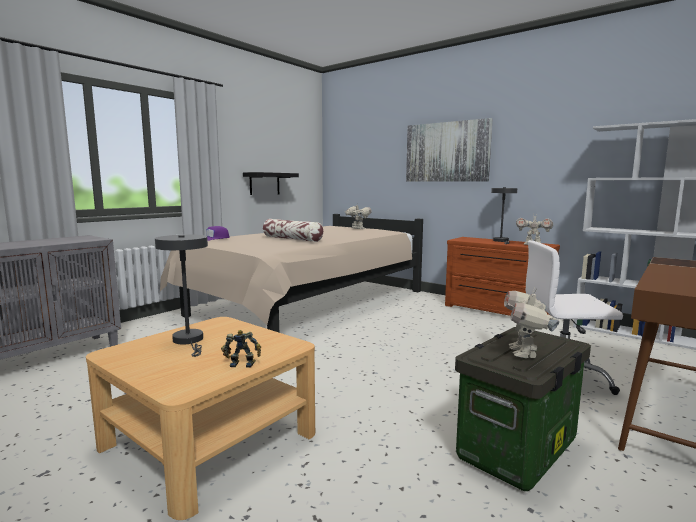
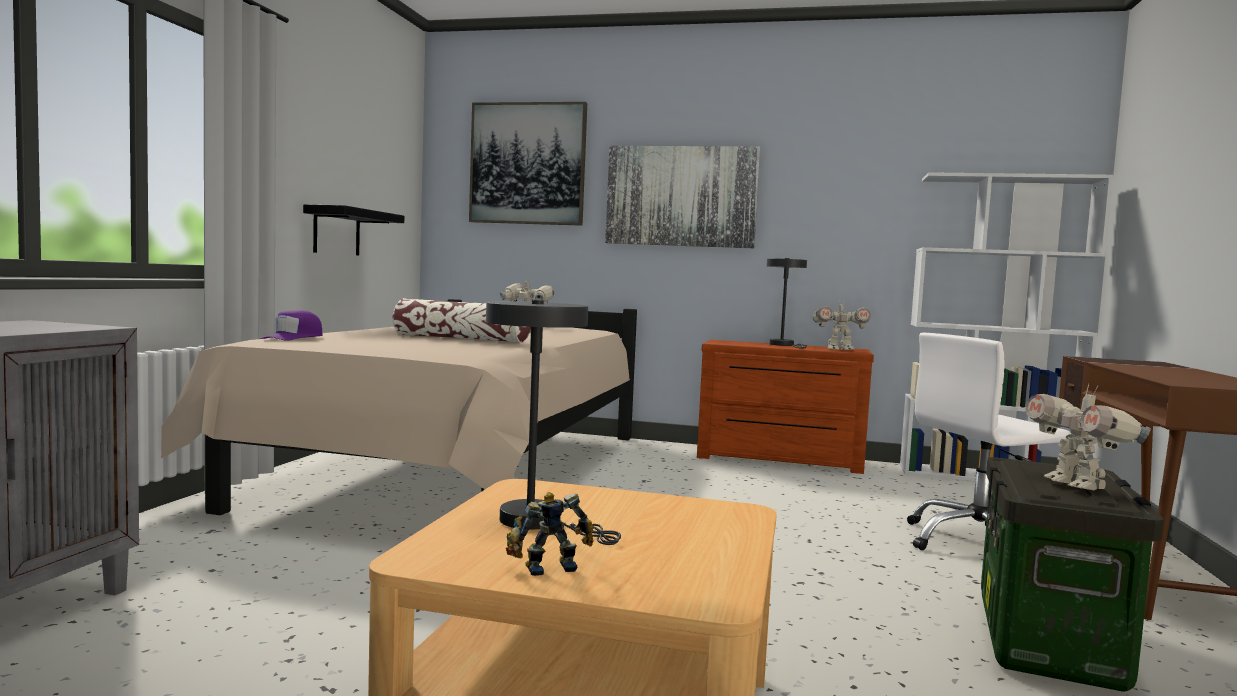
camera: 25 degrees left, 5 degrees down
(242, 363) = (719, 545): toy robot -> toy robot (548, 566)
(368, 139) = (528, 164): none -> picture

